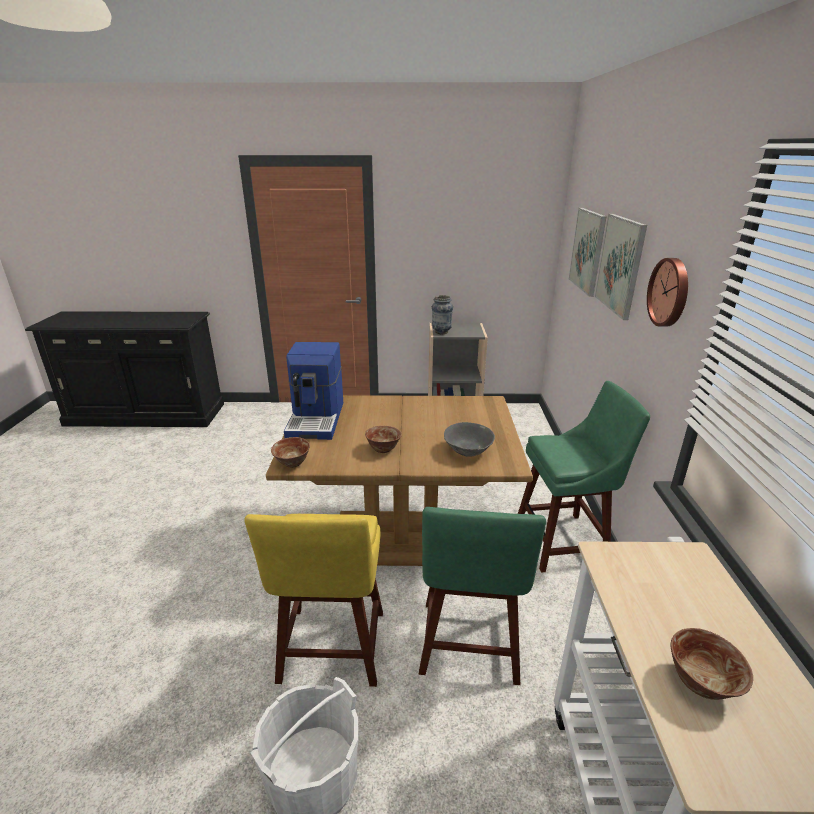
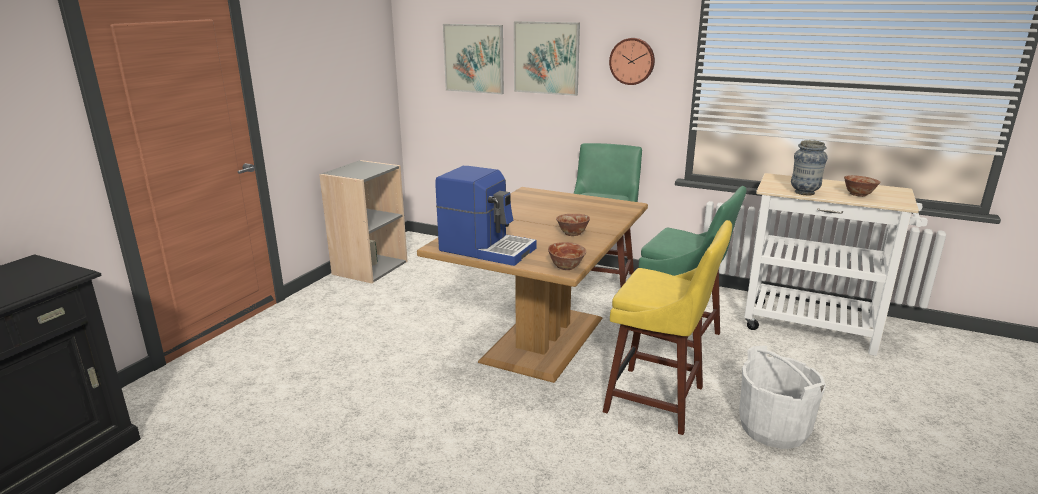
camera: 65 degrees left, 5 degrees down
(441, 332) = (357, 175): vase -> vase (804, 193)
(467, 450) = (599, 211): grey bowl -> none

